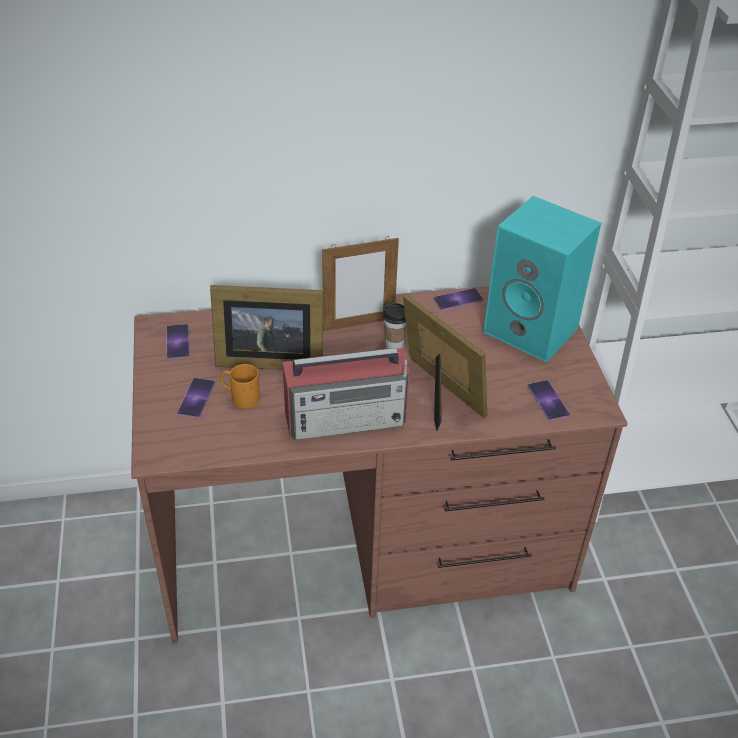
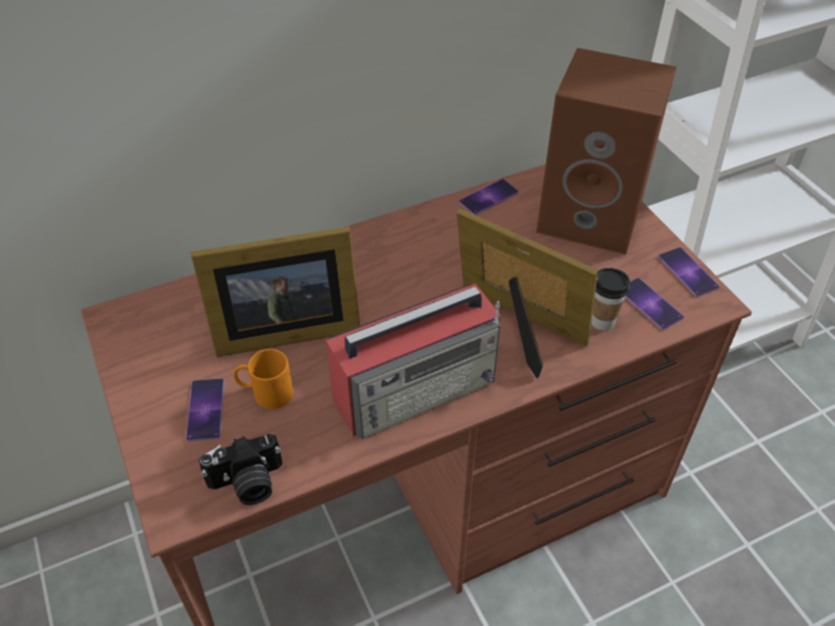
camera: 15 degrees left, 5 degrees up
(178, 342) = (153, 333): phone -> phone (688, 272)
(208, 449) = (247, 483): none -> camera
(359, 324) = (382, 255): picture frame -> none
(394, 344) = (436, 273): cup -> cup (602, 321)
(533, 330) = (592, 217): turquoise speaker -> brown speaker

